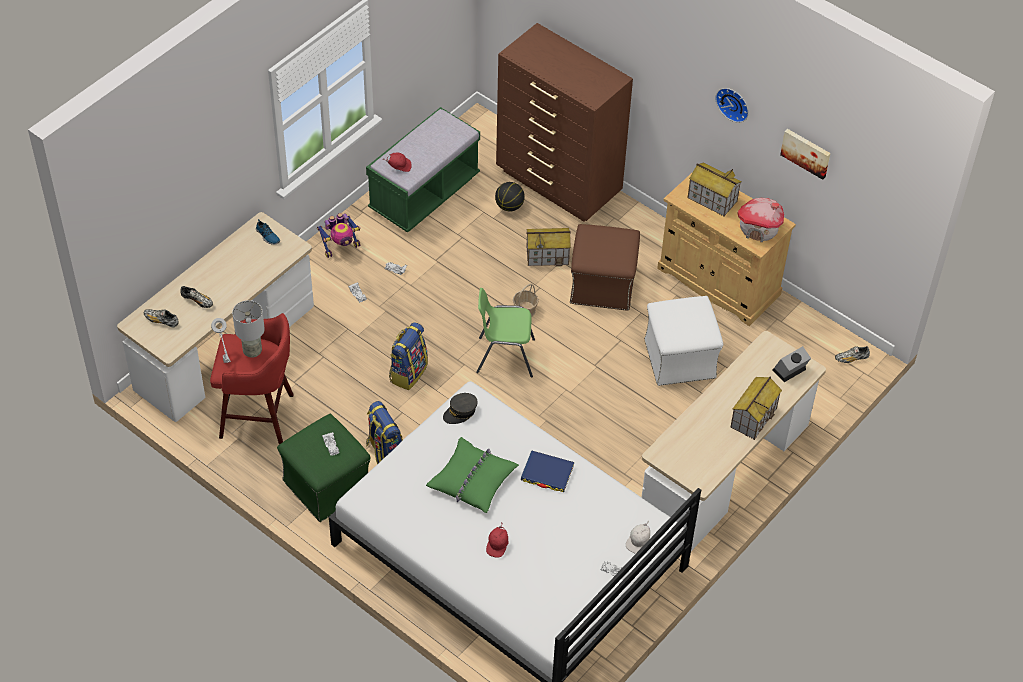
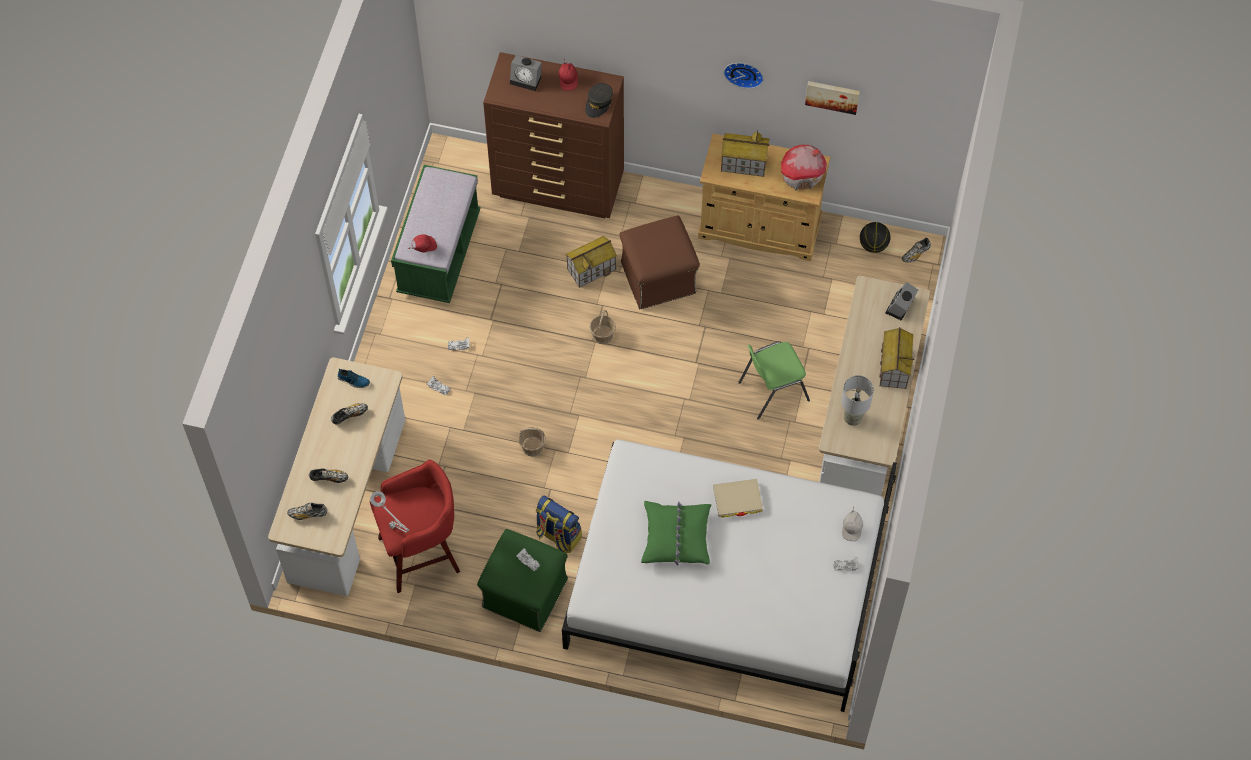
camera: 25 degrees left, 10 degrees up
(246, 261) = (349, 415): none -> shoe
(252, 351) = (411, 505): grey table lamp -> grey table lamp (852, 418)
(341, 247) = (393, 345): toy robot -> none
(408, 372) = (532, 446): backpack -> basket
(460, 412) = (627, 475): grey cap -> grey cap (598, 103)
(498, 545) = (734, 589): red cap -> red cap (568, 80)
(504, 356) = (610, 390): green chair -> green chair (772, 391)
(509, 206) = (527, 232): basketball -> basketball (873, 245)
(546, 50) = (527, 79): none -> alarm clock
(547, 473) = (737, 499): blue book -> beige book
(680, 359) = (768, 322): white ottoman -> none

